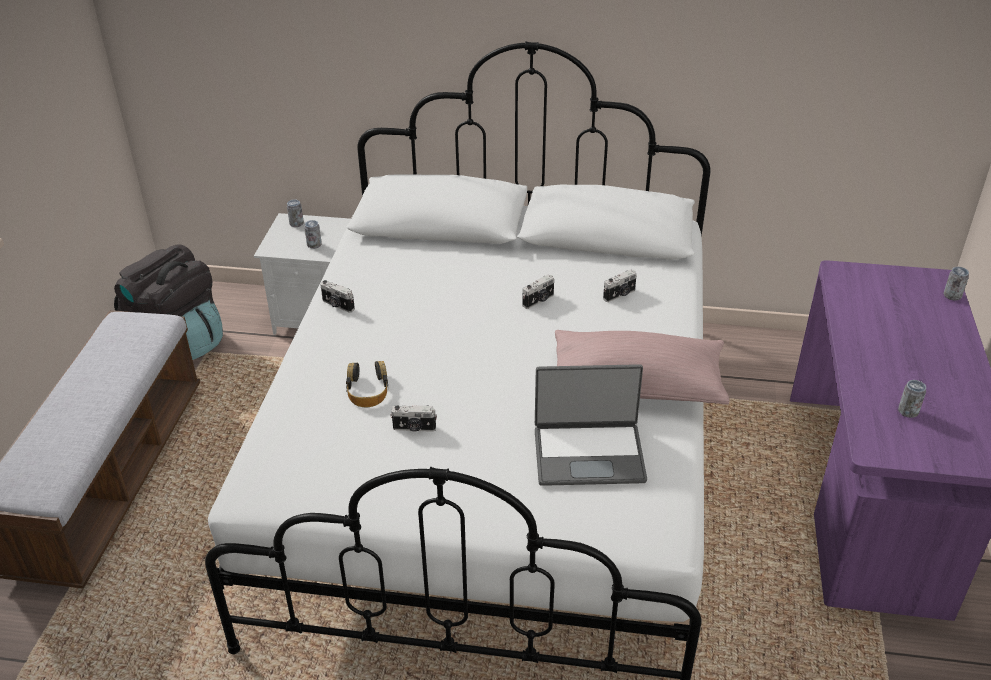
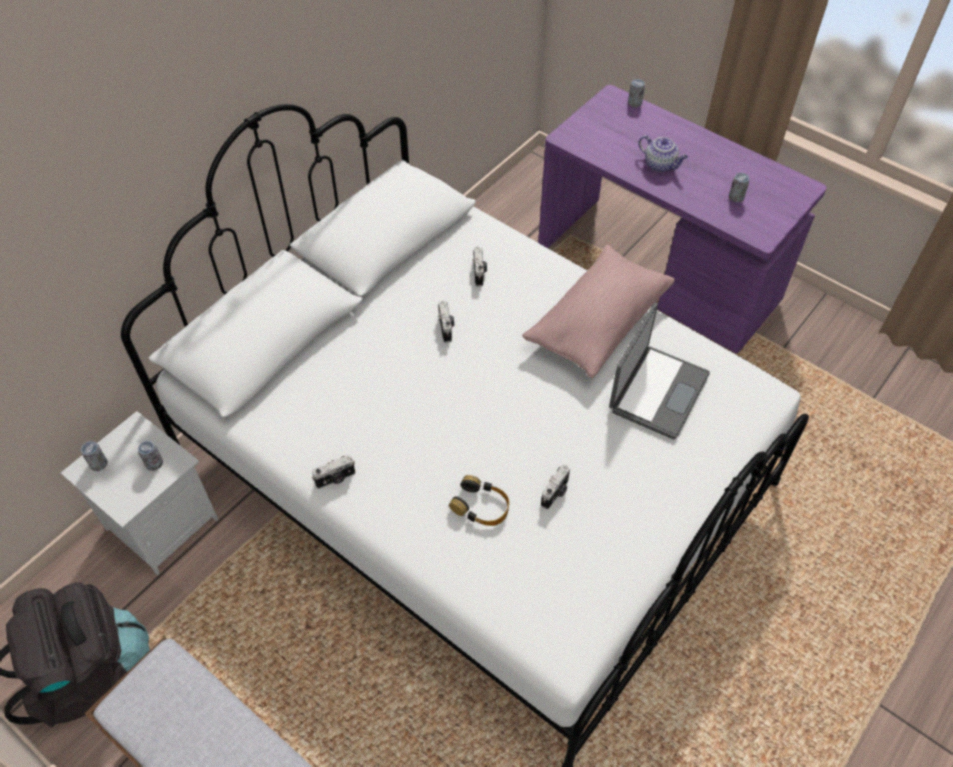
camera: 60 degrees left, 15 degrees up
(885, 342) = (660, 165): none -> teapot

